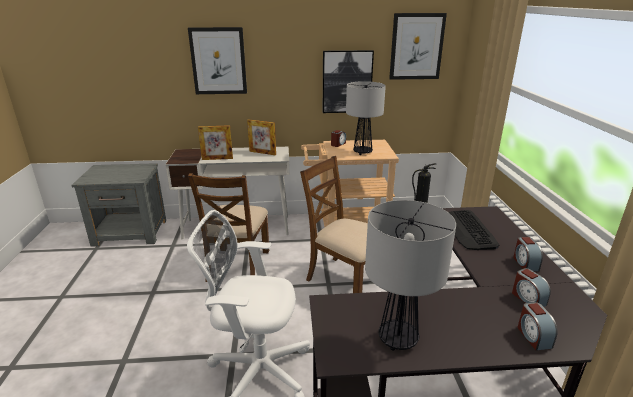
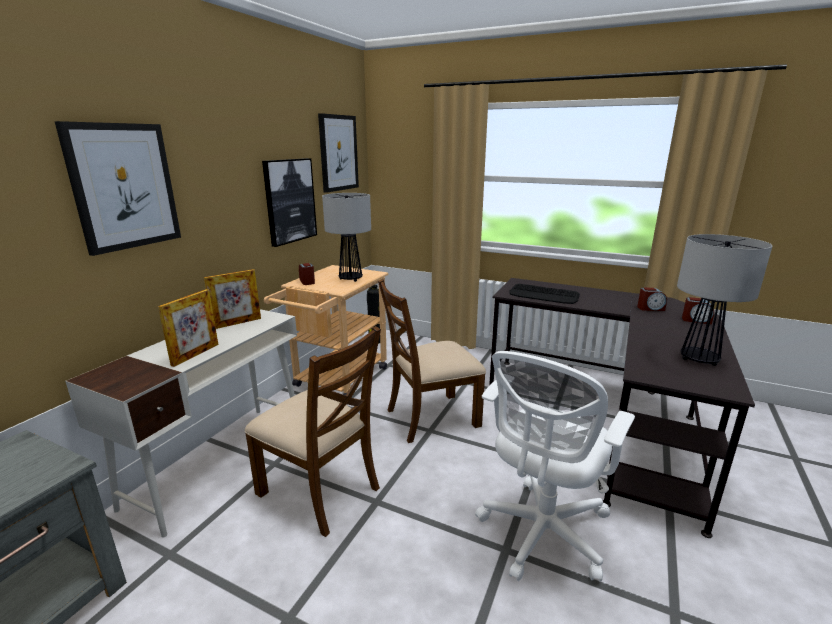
camera: 60 degrees left, 5 degrees down
(525, 263) = (603, 295): alarm clock -> none

